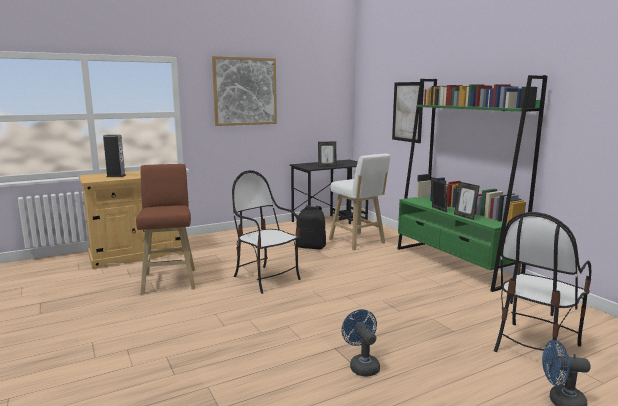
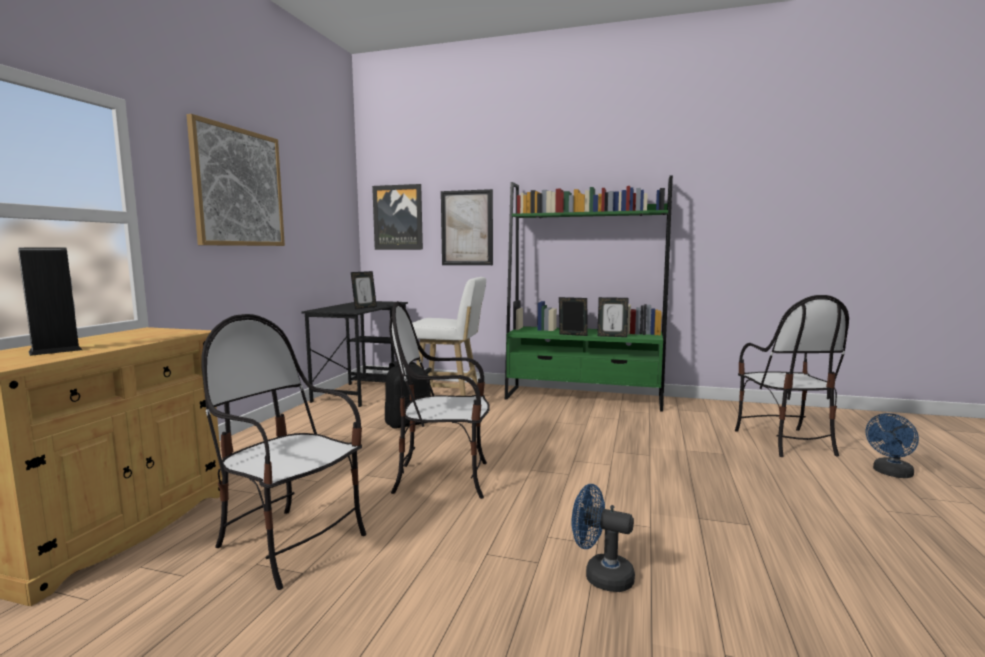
camera: 45 degrees left, 5 degrees down
(170, 280) = (291, 543): brown stool -> chair
(362, 365) = (757, 521): blue fan -> blue fan (601, 576)
(372, 101) = (398, 217): none -> picture

